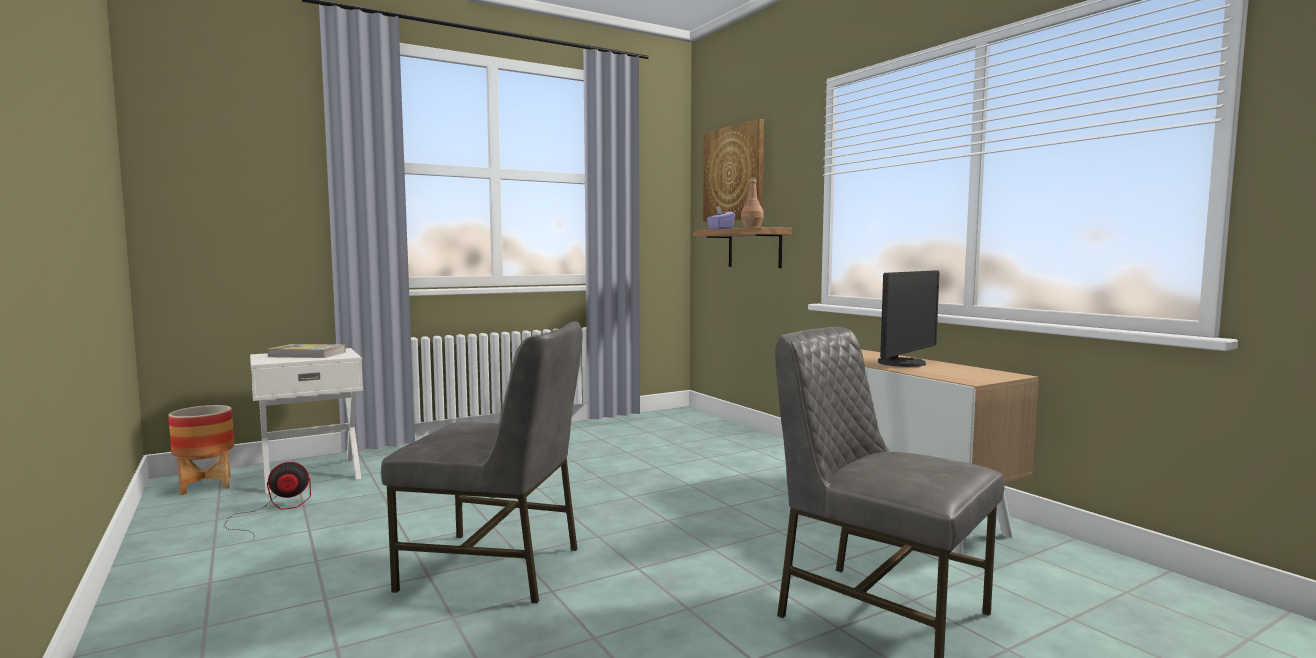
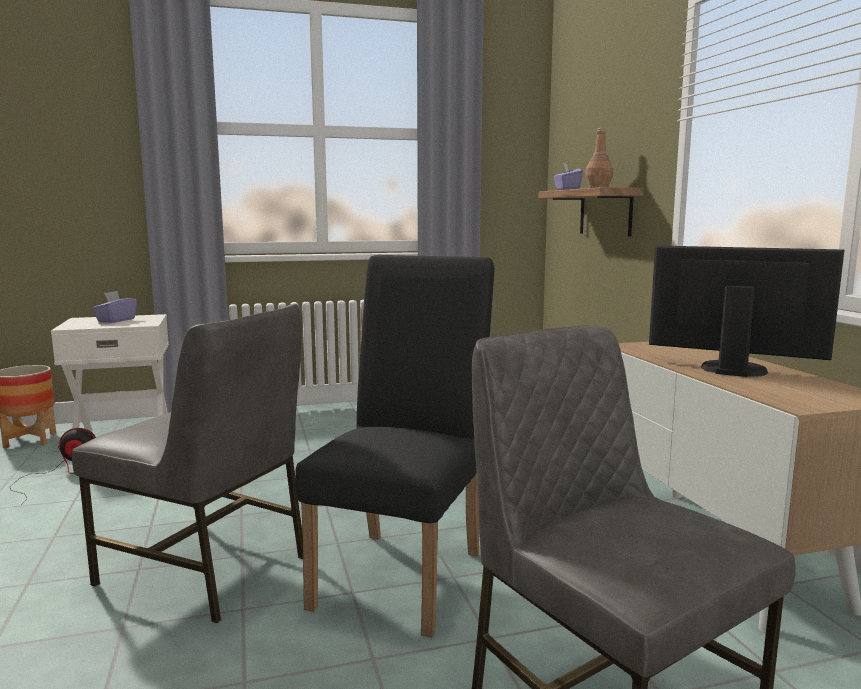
camera: 15 degrees right, 5 degrees up
(307, 354) = (116, 320): book -> purple tissue box
(671, 549) = (405, 571): none -> black chair
(734, 173) = (589, 123): picture -> none
(904, 363) = (733, 369): monitor -> monitor turned 120 degrees counterclockwise

